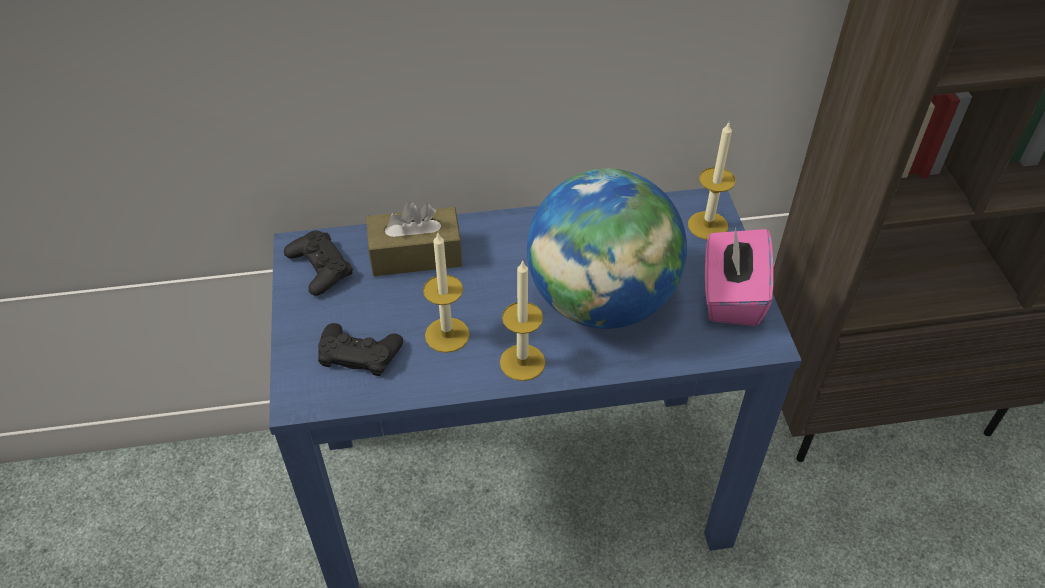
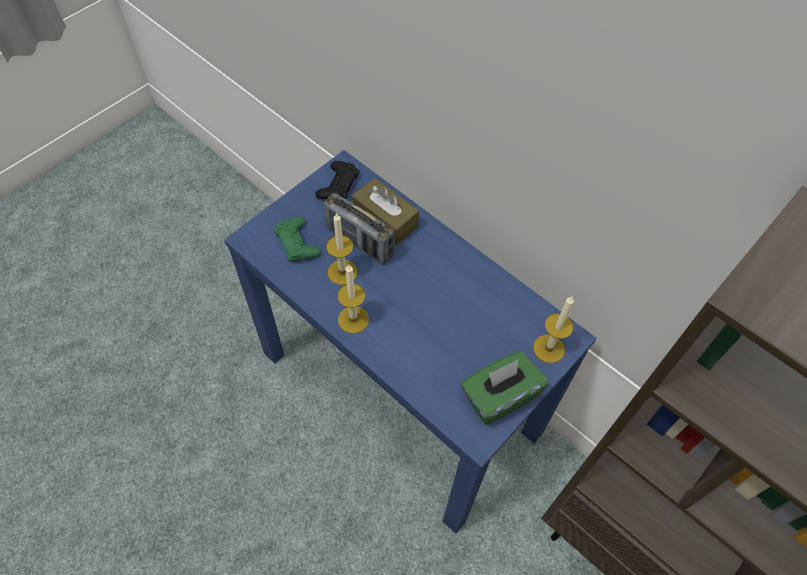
camera: 50 degrees right, 10 degrees up
(359, 353) = (297, 243): black game controller -> green game controller
(422, 295) = (359, 242): none -> radio
(601, 302) = (431, 330): globe -> none
(731, 296) = (499, 396): pink tissue box -> green tissue box

